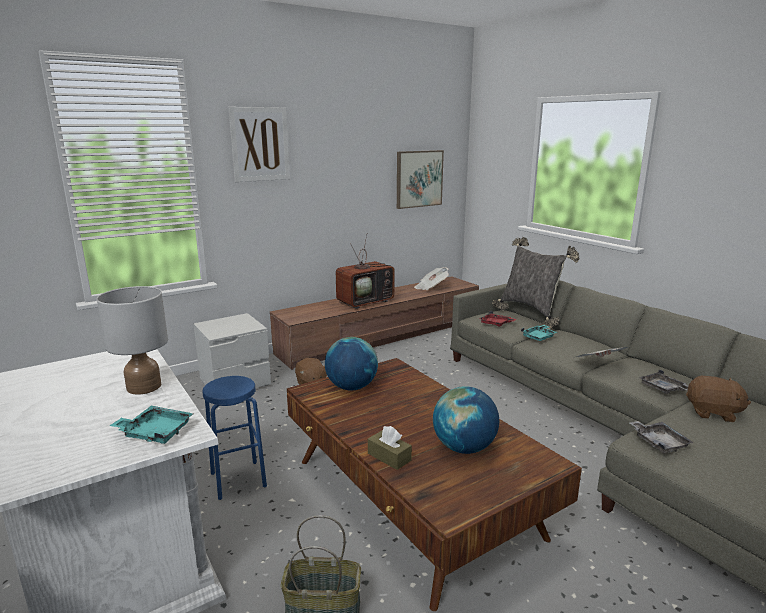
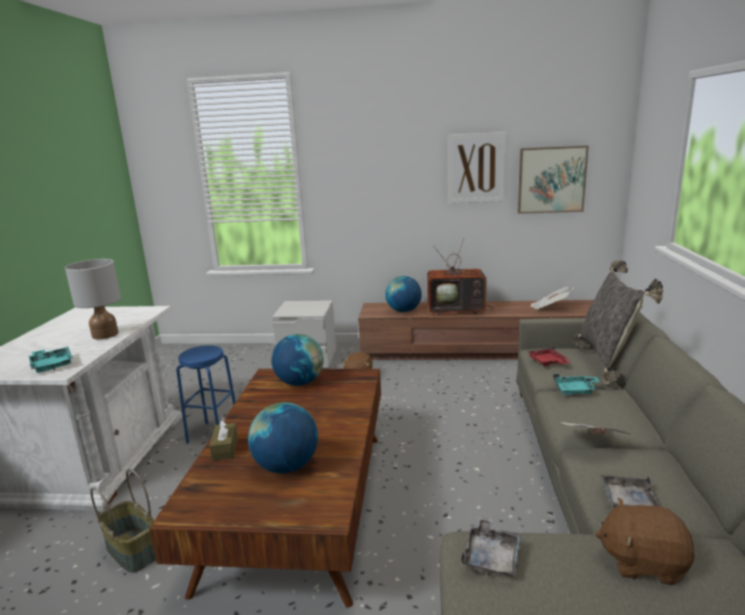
camera: 40 degrees right, 0 degrees up
(260, 144) = (358, 144): picture -> picture (476, 168)
(321, 311) = (403, 311): none -> globe
(713, 413) = (642, 562): brown plush toy -> brown plush toy turned 135 degrees clockwise

